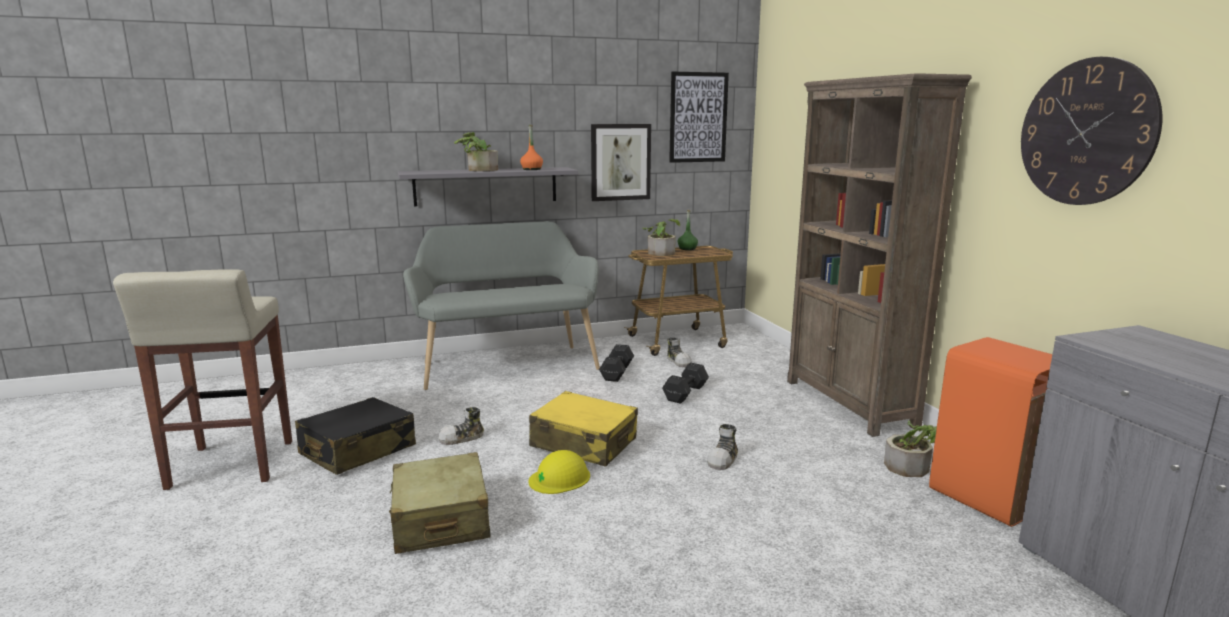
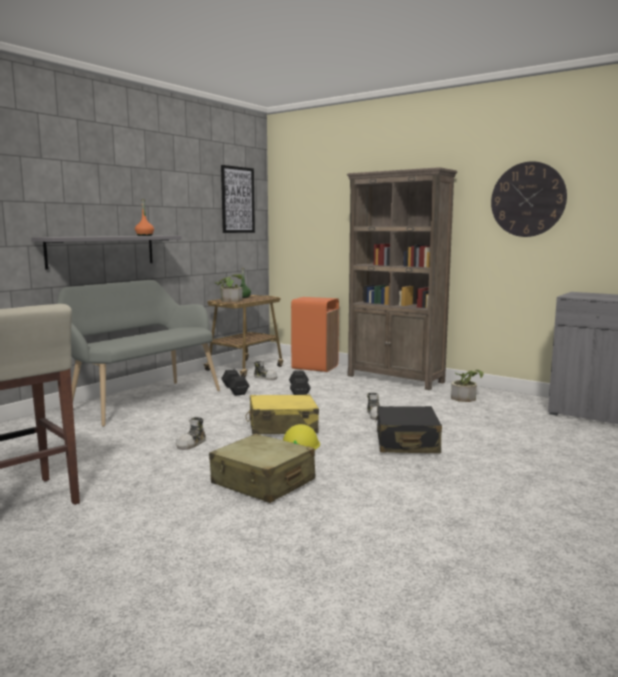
camera: 35 degrees left, 5 degrees down
(357, 450) = (120, 469): black suitcase -> black suitcase (406, 442)
(478, 170) = (103, 236): potted plant -> none
(620, 162) = (193, 232): picture -> none
(988, 497) = (511, 401): orange trash can -> orange trash can (315, 367)

